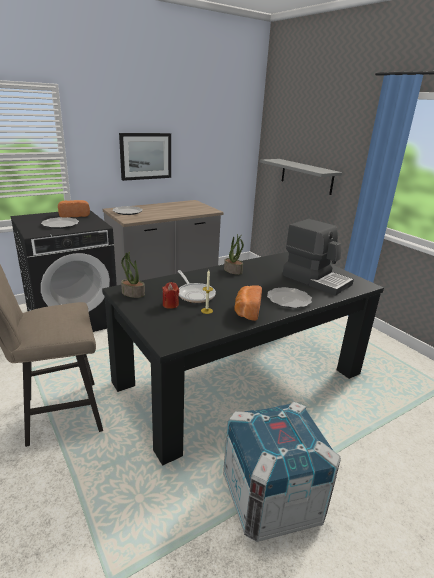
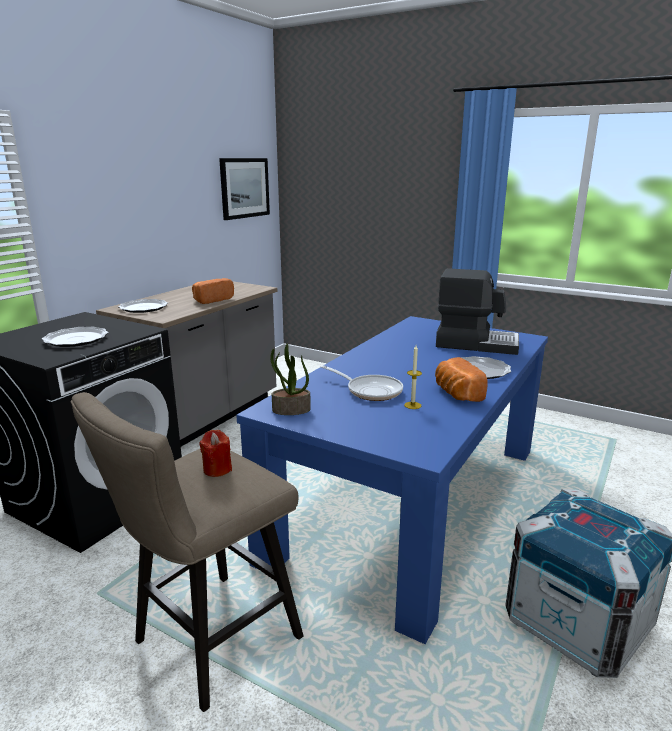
camera: 25 degrees left, 5 degrees down
(74, 215) = (77, 324): bread -> bread (212, 300)
(145, 156) = (146, 220): picture -> picture (244, 188)
(170, 305) = (360, 410): red candle -> red candle (217, 469)
(233, 271) = (375, 354): potted plant -> none
(240, 378) = (412, 500): black dining table -> blue dining table
(306, 176) = (364, 226): grey shelf -> none

